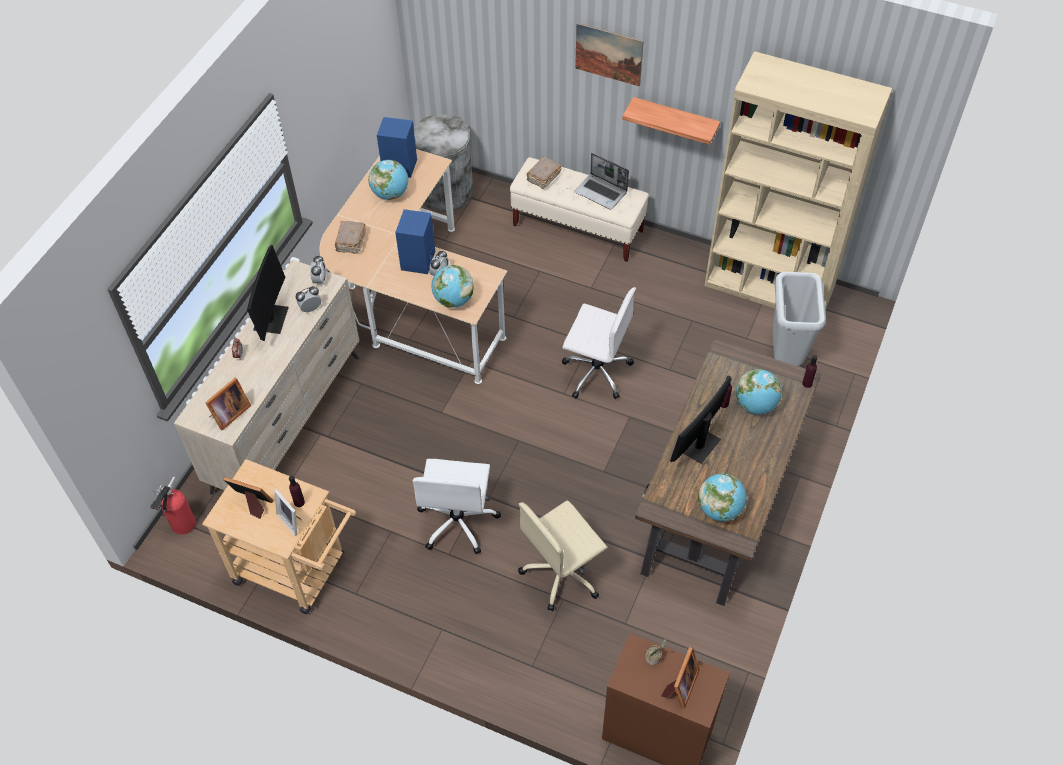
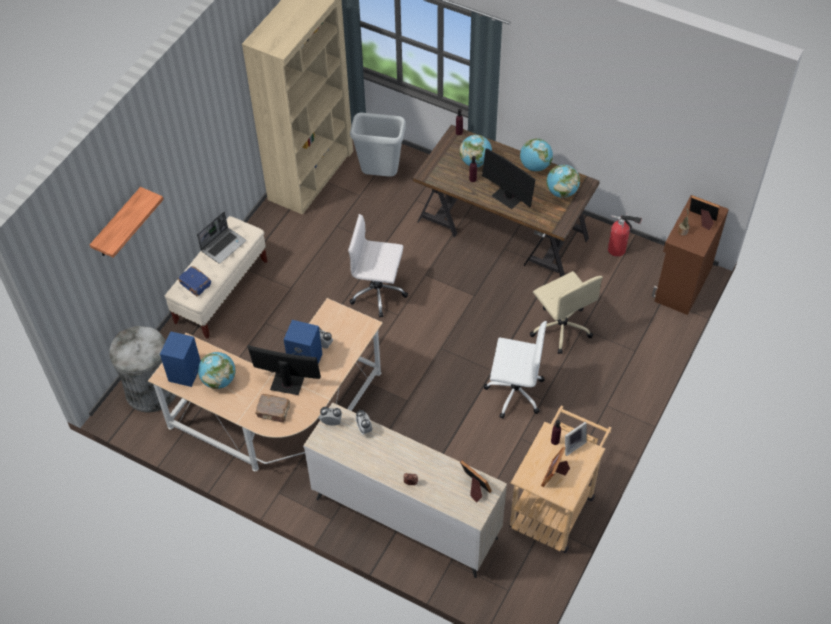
camera: 85 degrees left, 0 degrees up
(182, 526) = (507, 599): fire extinguisher -> fire extinguisher (618, 250)
(271, 319) = (372, 459): monitor -> monitor (287, 383)
(453, 300) = (354, 336): globe -> globe (535, 166)
(543, 177) = (195, 285): brown book -> blue book
(595, 371) = (379, 292): white office chair -> white office chair turned 105 degrees counterclockwise
(608, 54) = (176, 154): picture -> none
(675, 121) = (220, 148): shelf -> shelf (118, 224)

